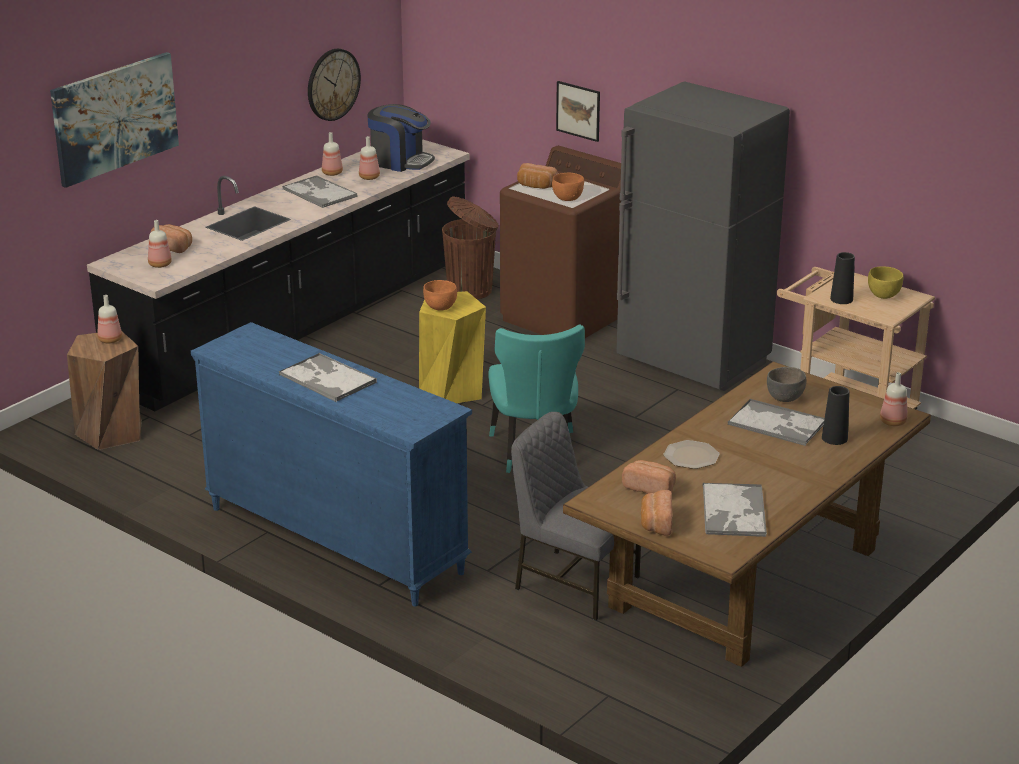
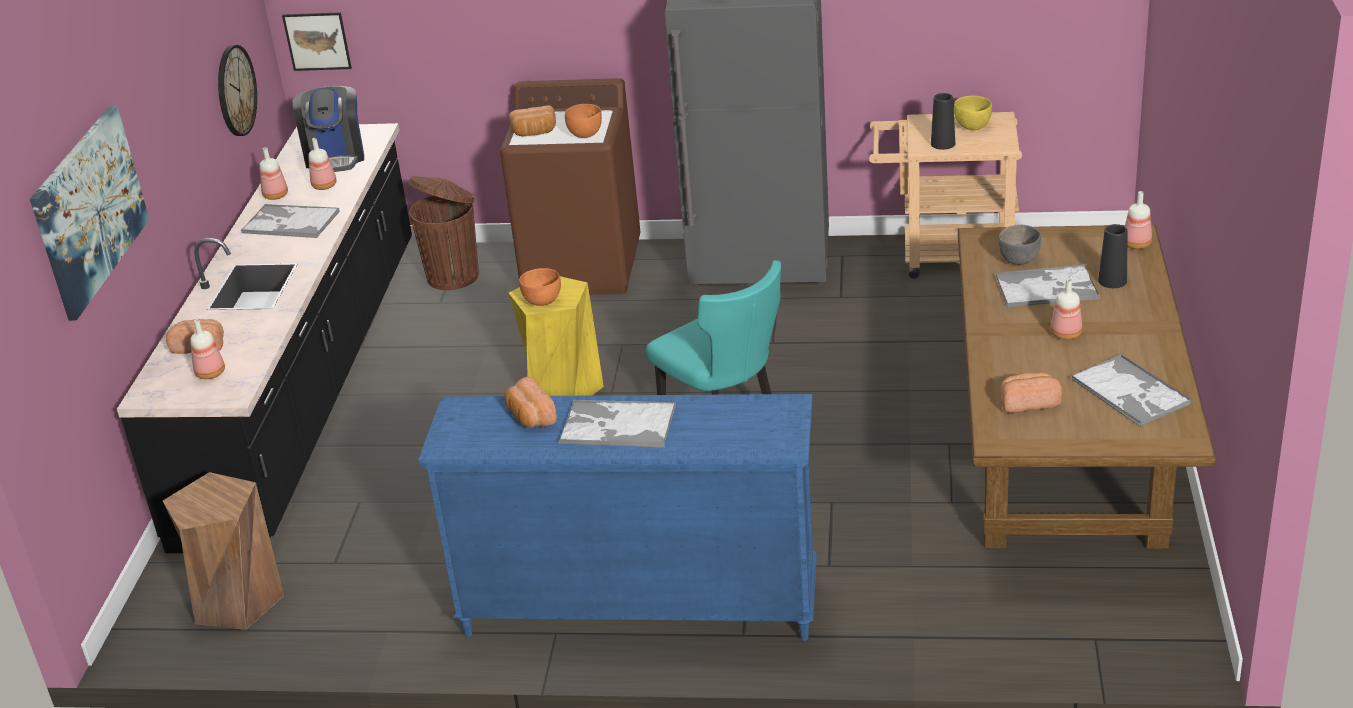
camera: 30 degrees left, 5 degrees up
(110, 340) = (212, 490): bottle -> bottle (1066, 334)
(400, 161) = (335, 157): coffee machine -> coffee machine turned 90 degrees clockwise
(574, 583) = (924, 538): grey chair -> none
(578, 111) = (538, 35): picture -> picture (317, 41)
(655, 523) = (1082, 437): bread -> bread (530, 417)
(691, 456) = (1018, 353): plate -> none

